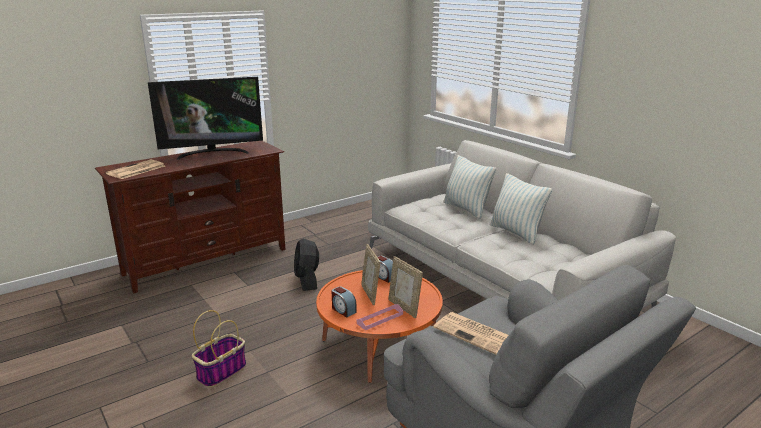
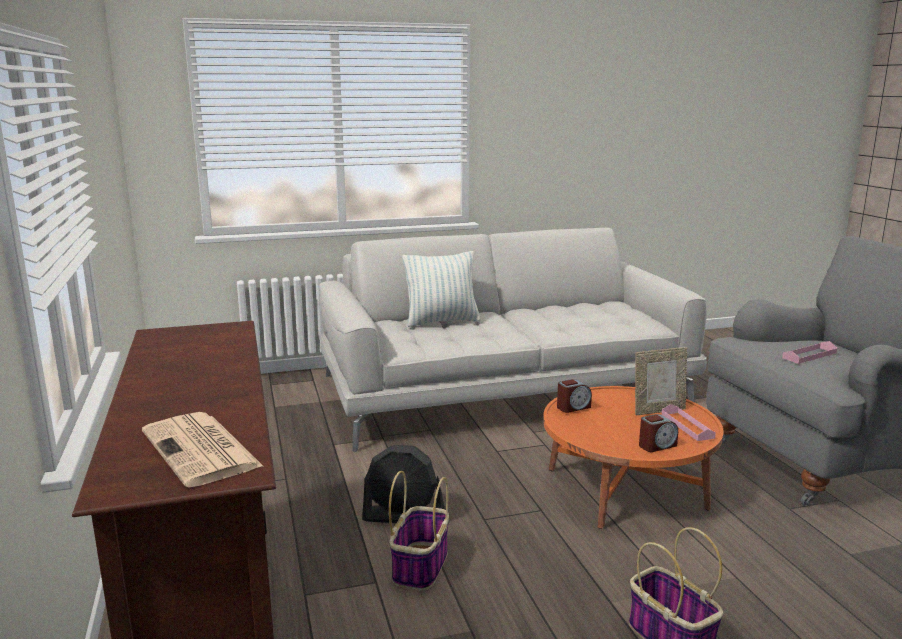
camera: 70 degrees left, 5 degrees down
(212, 153) = (174, 370): television -> none
(264, 293) = (420, 565): none -> basket
(370, 294) = (617, 423): picture frame -> none
(475, 334) = (809, 355): newspaper -> pink tray
(516, 232) = (532, 315): pillow -> none

